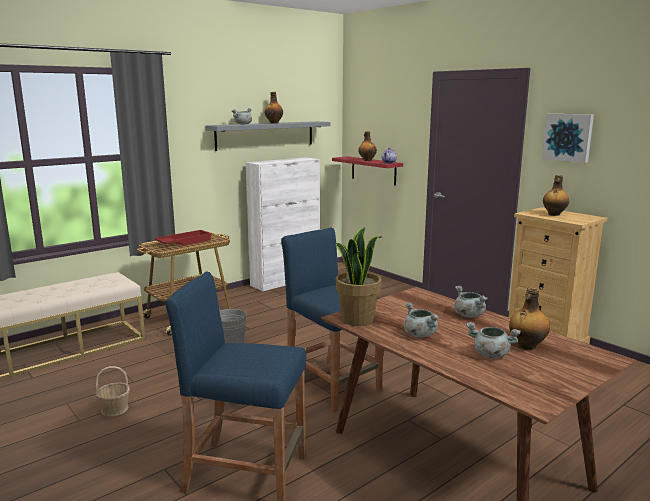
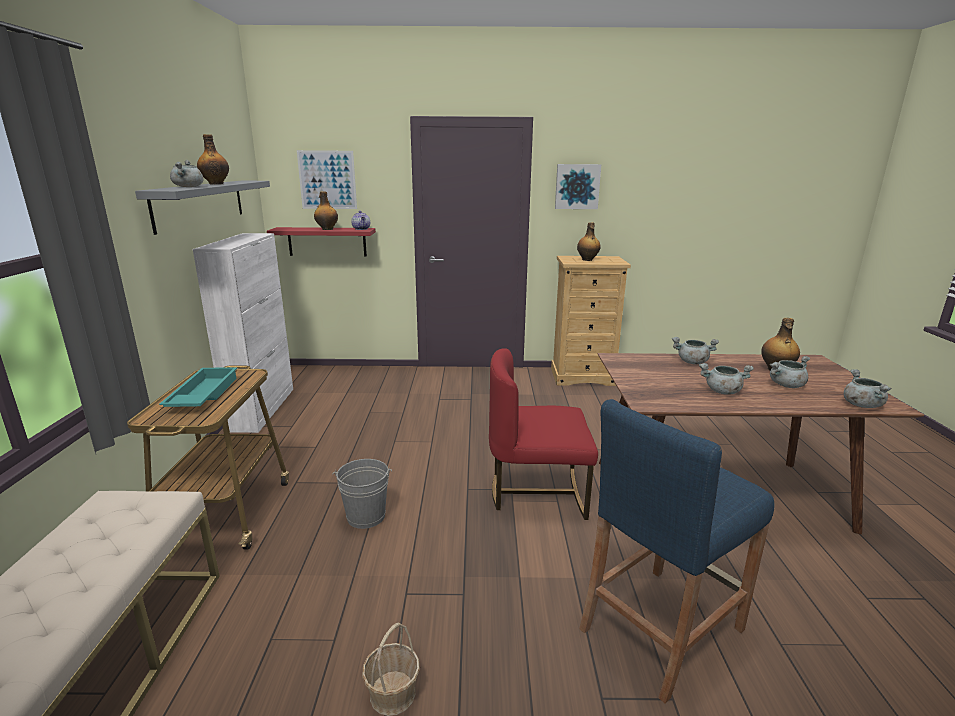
camera: 50 degrees left, 5 degrees up
(184, 242) = (202, 395): red tray -> turquoise tray
(332, 385) = (537, 492): blue stool -> red chair
(357, 319) = (658, 400): potted plant -> none
(378, 122) = (327, 180): none -> picture
(507, 389) = (861, 405): none -> grey cooking pot

